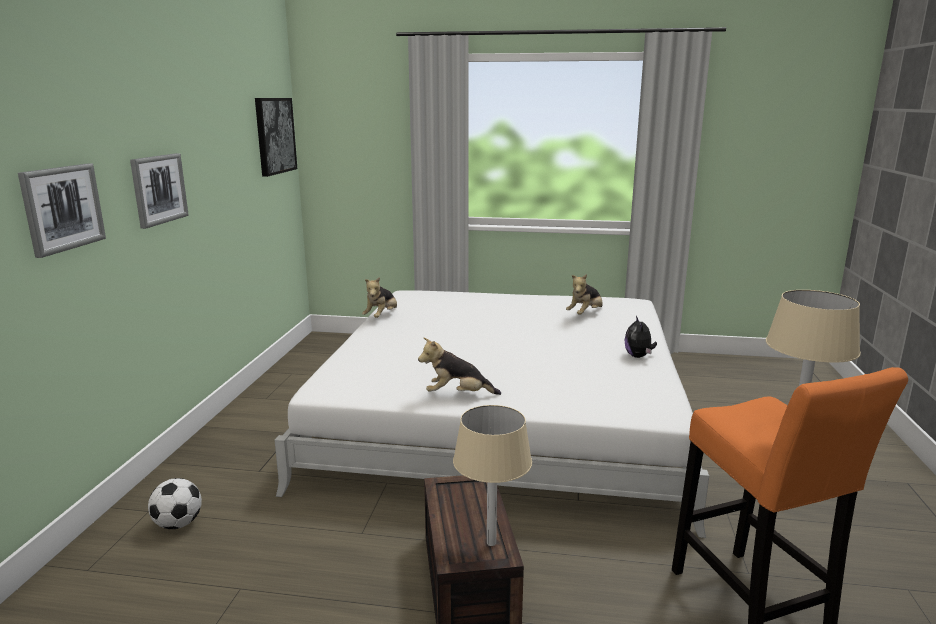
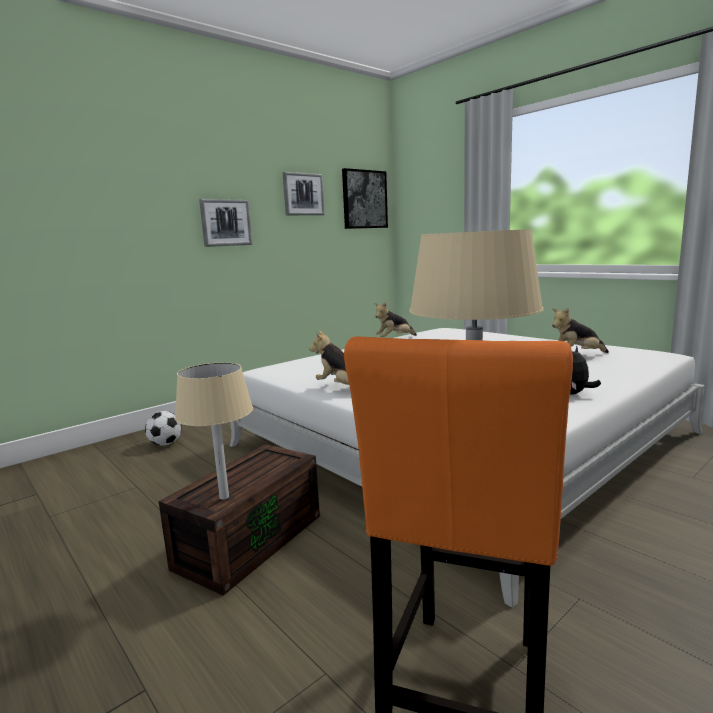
camera: 40 degrees right, 5 degrees down
(62, 208) = (133, 222): picture -> picture (303, 194)

